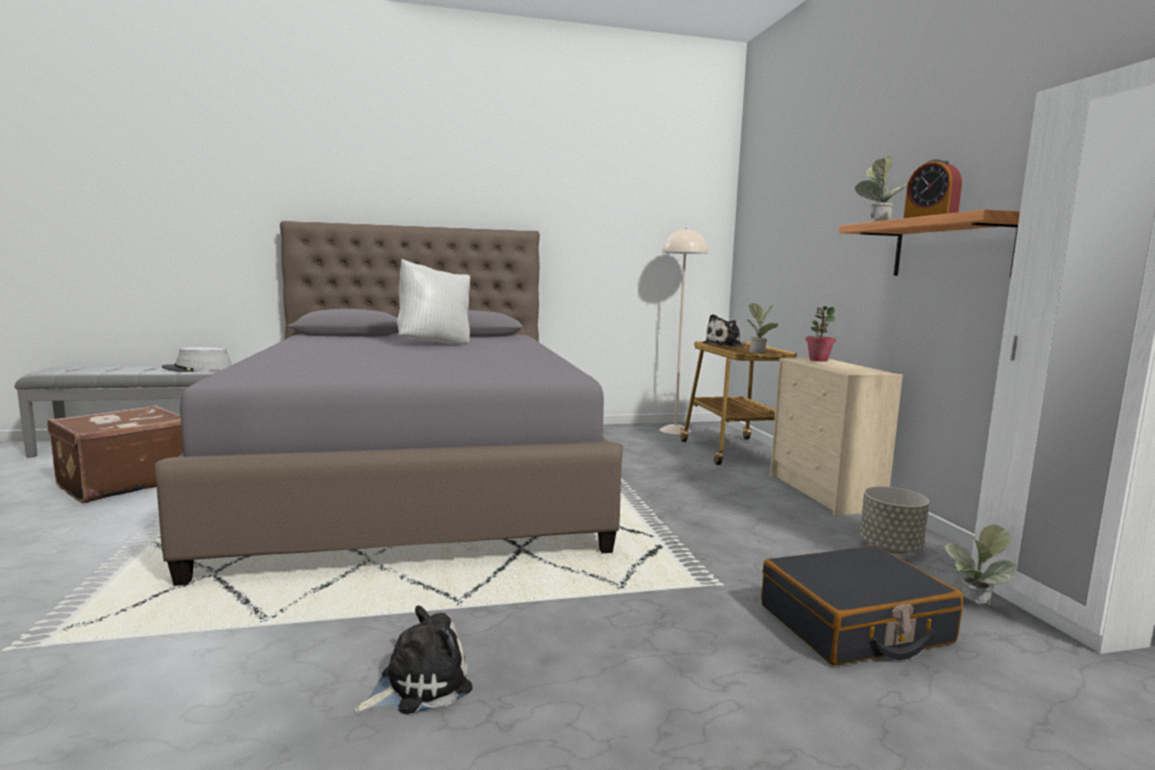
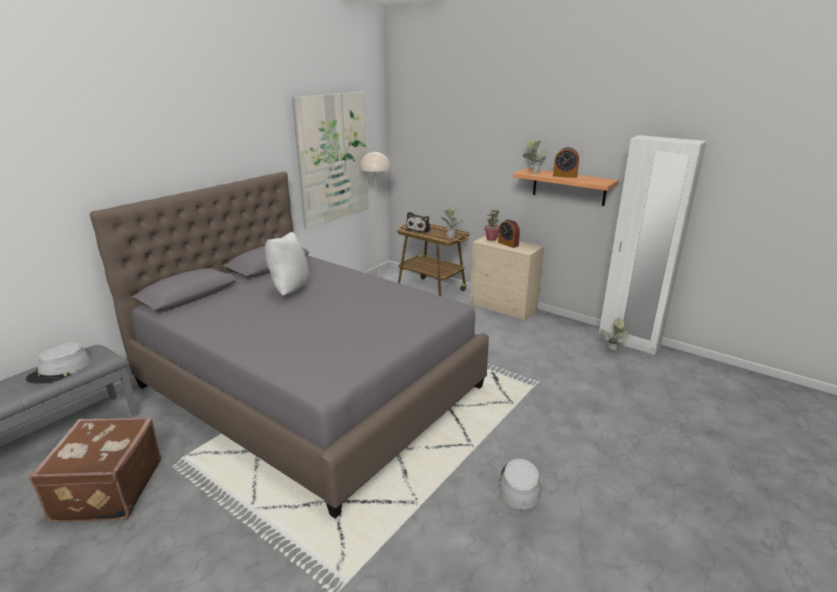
camera: 40 degrees left, 15 degrees up
(419, 684) = (519, 485): plush toy -> grey hat
(627, 235) = (333, 158): none -> picture
(835, 365) = (508, 244): none -> alarm clock
(854, 625) = (594, 378): black suitcase -> none
(890, 548) = (561, 333): grey planter -> none

